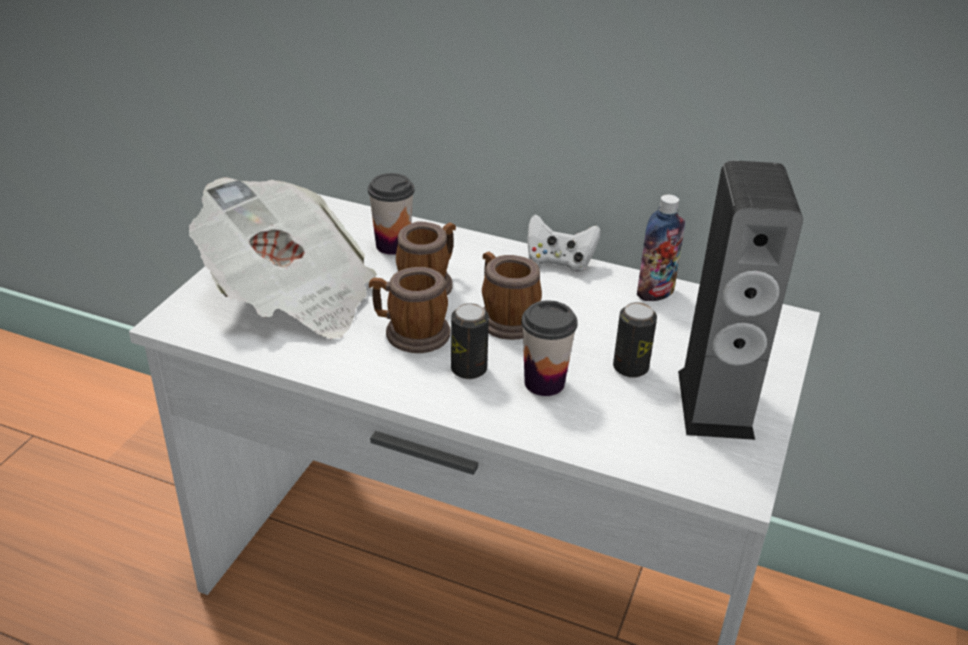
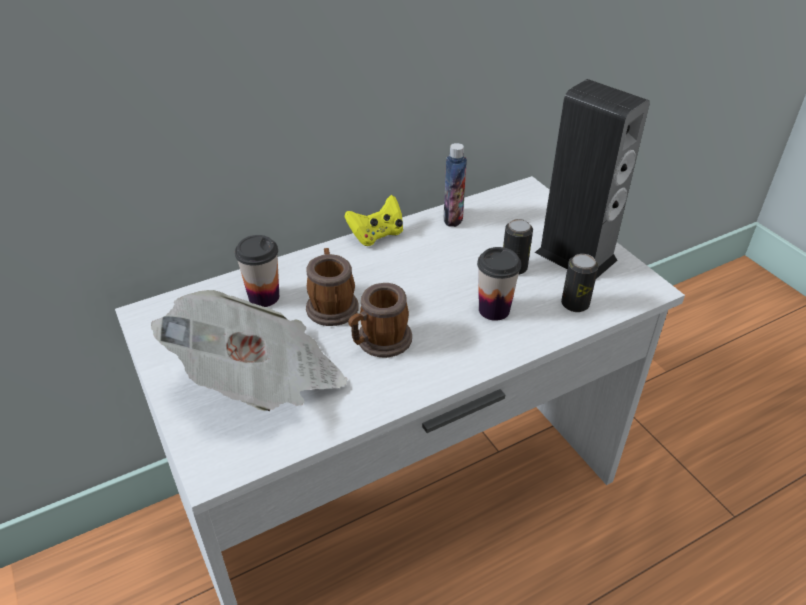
camera: 50 degrees left, 5 degrees up
(469, 369) = (448, 335): can -> can (575, 304)
(505, 317) = (410, 290): mug -> none
(559, 261) = (377, 235): white game controller -> yellow game controller

